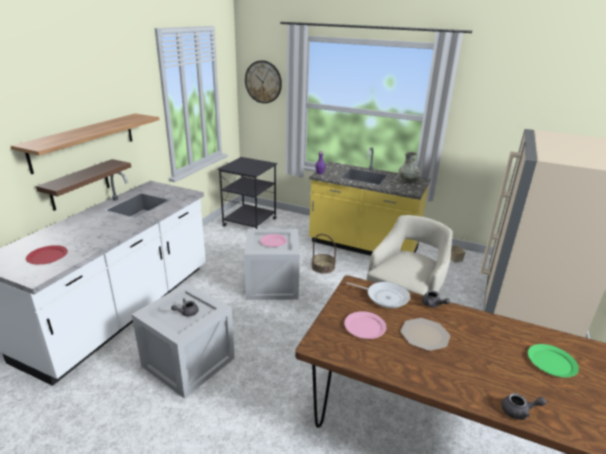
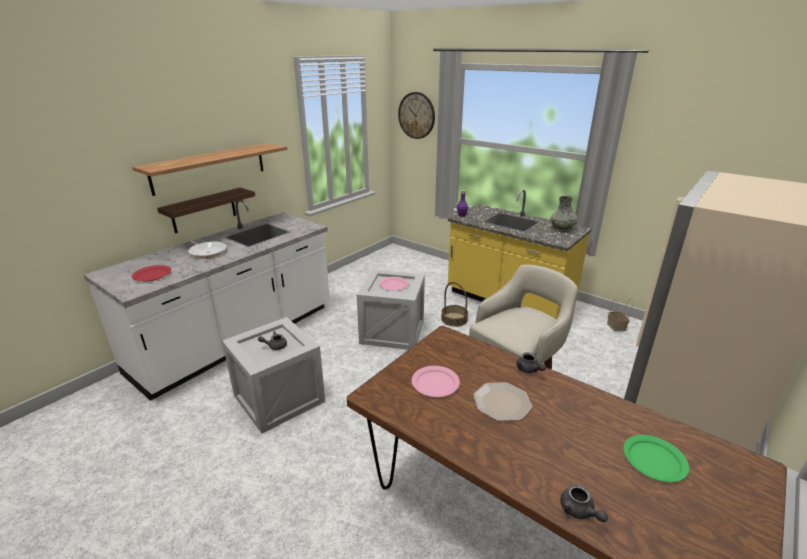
camera: 15 degrees right, 0 degrees up
(250, 222) = (393, 265): black cart -> none
(385, 297) = (475, 354): frying pan -> frying pan (207, 252)
(519, 411) = (579, 511): grey teapot -> grey teapot turned 45 degrees clockwise

